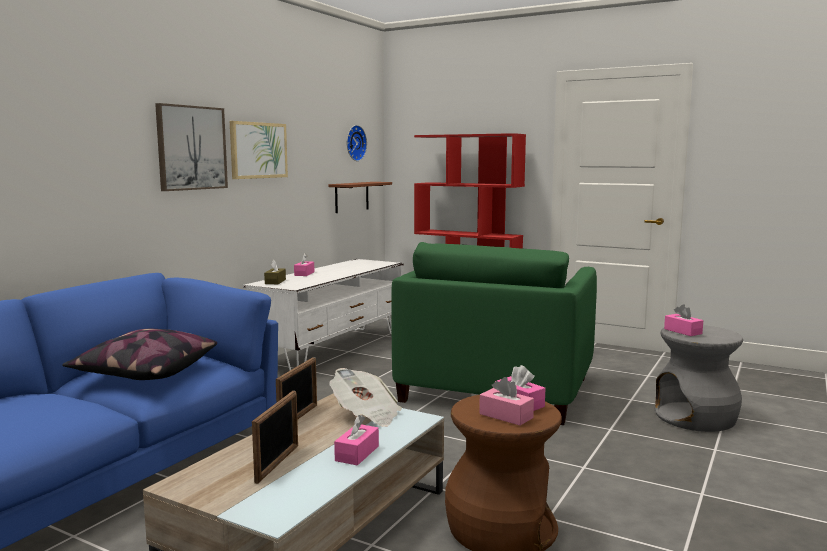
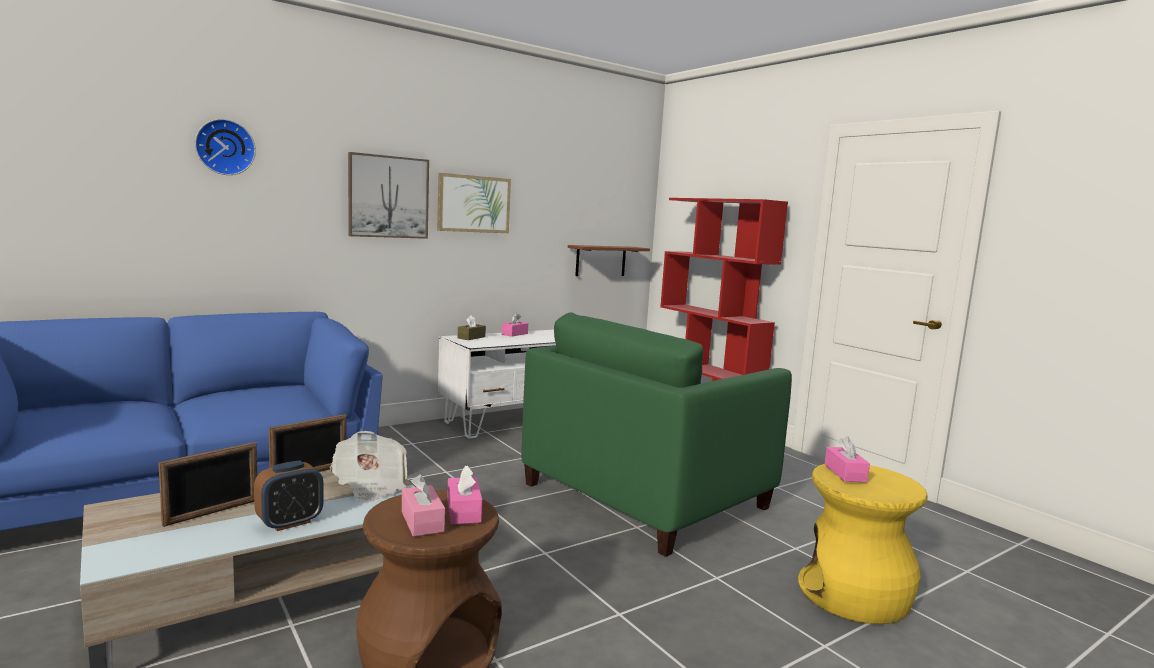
camera: 25 degrees right, 0 degrees up
(144, 373) = (241, 402): pillow -> none
(354, 143) = (609, 203): wall clock -> wall clock (225, 147)
(357, 453) = (290, 522): pink tissue box -> alarm clock
(696, 418) = (854, 596): grey stool -> yellow stool

